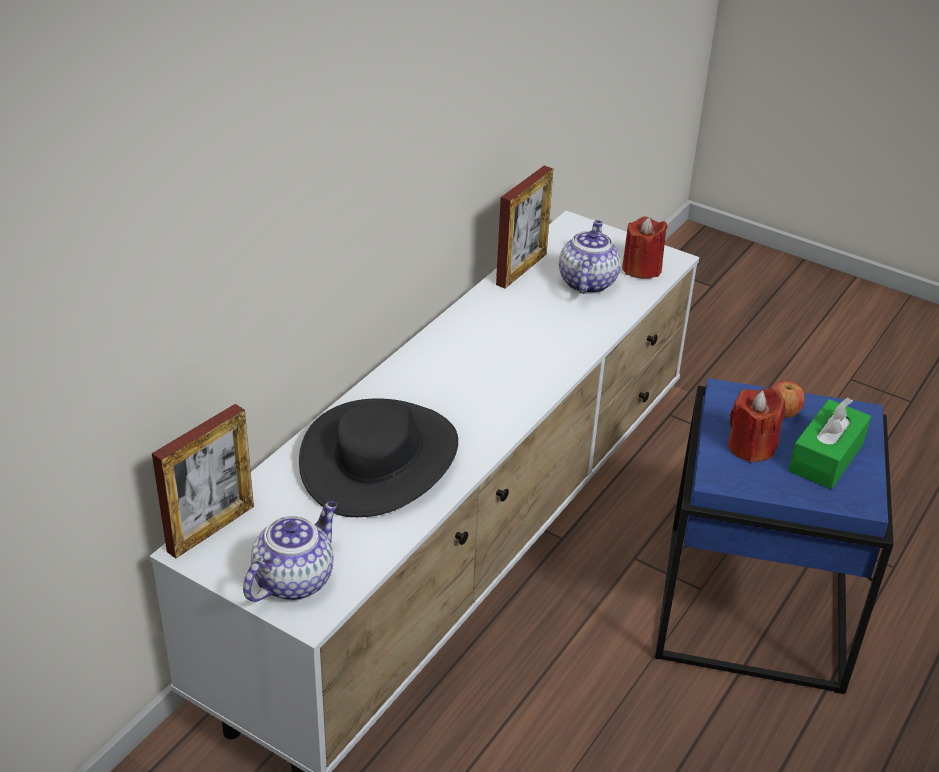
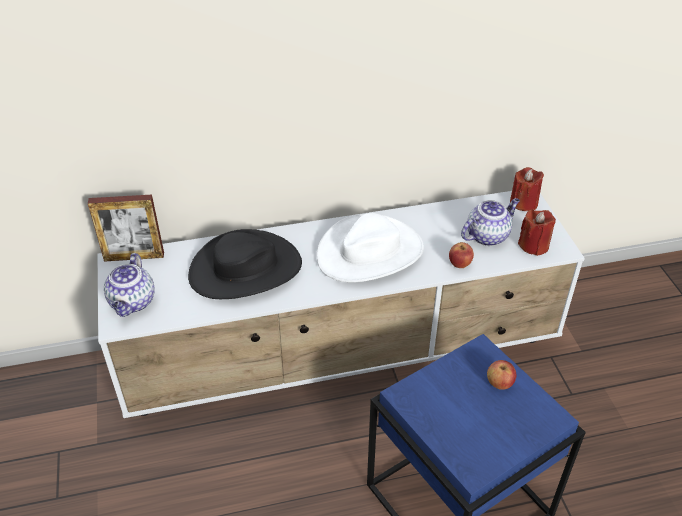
camera: 45 degrees right, 5 degrees up
(294, 579) = (133, 303): teapot -> teapot turned 105 degrees clockwise
(493, 362) = (370, 252): none -> white hat
(521, 269) = (458, 208): picture frame -> none
(599, 324) = (460, 264): none -> apple
(751, 447) = (449, 390): red candle -> red candle (523, 203)
(826, 457) = (488, 428): green tissue box -> none

